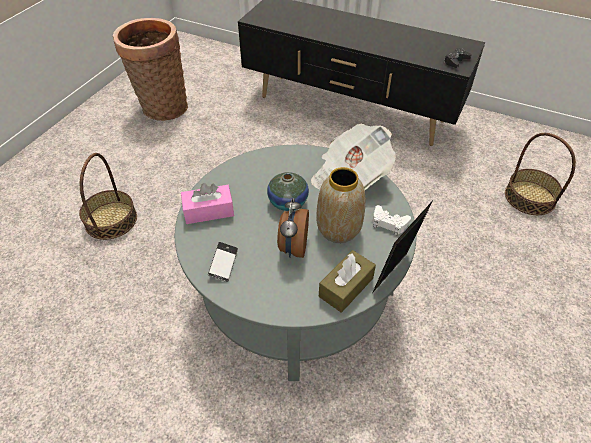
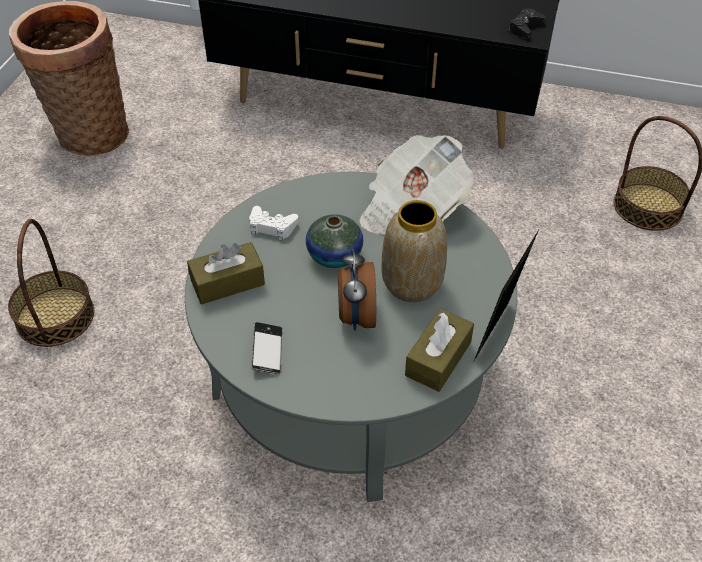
camera: 10 degrees left, 0 degrees up
(208, 211) = (227, 282): pink tissue box -> brown tissue box
(389, 223) = (476, 267): white game controller -> white game controller (272, 227)

